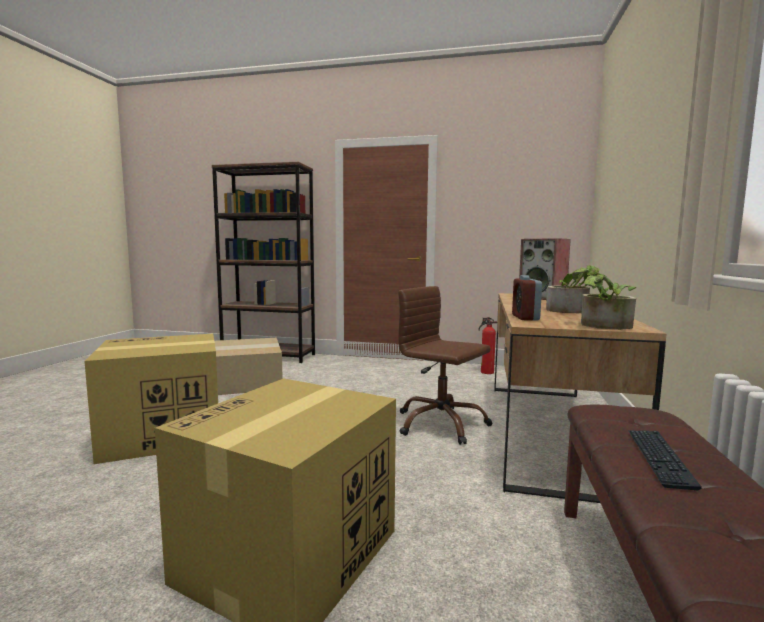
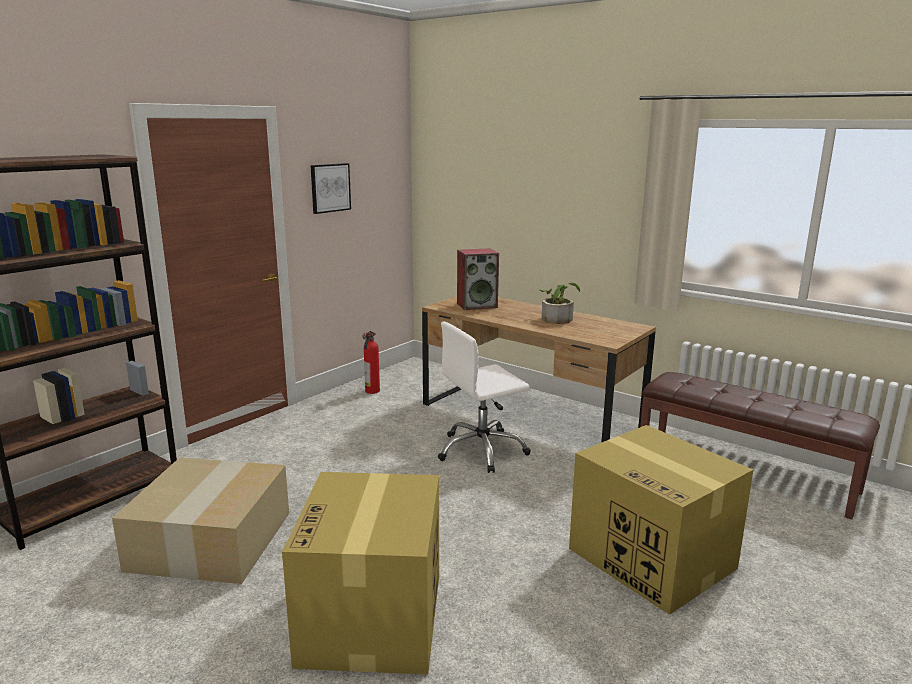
camera: 65 degrees left, 10 degrees up
(440, 424) = (482, 450): brown office chair -> white office chair
(484, 196) = (330, 188): none -> picture
(525, 317) = (583, 337): alarm clock -> none
(601, 326) = (626, 330): potted plant -> none
(659, 458) = (732, 395): keyboard -> none

